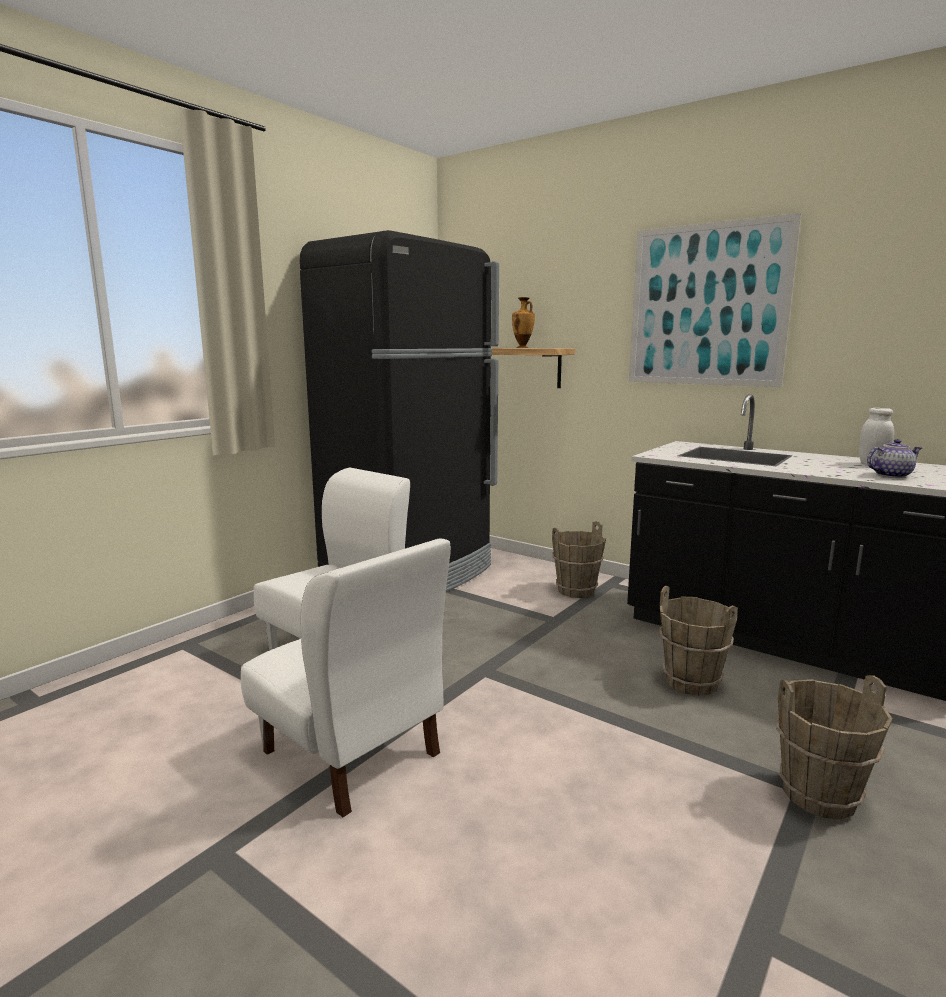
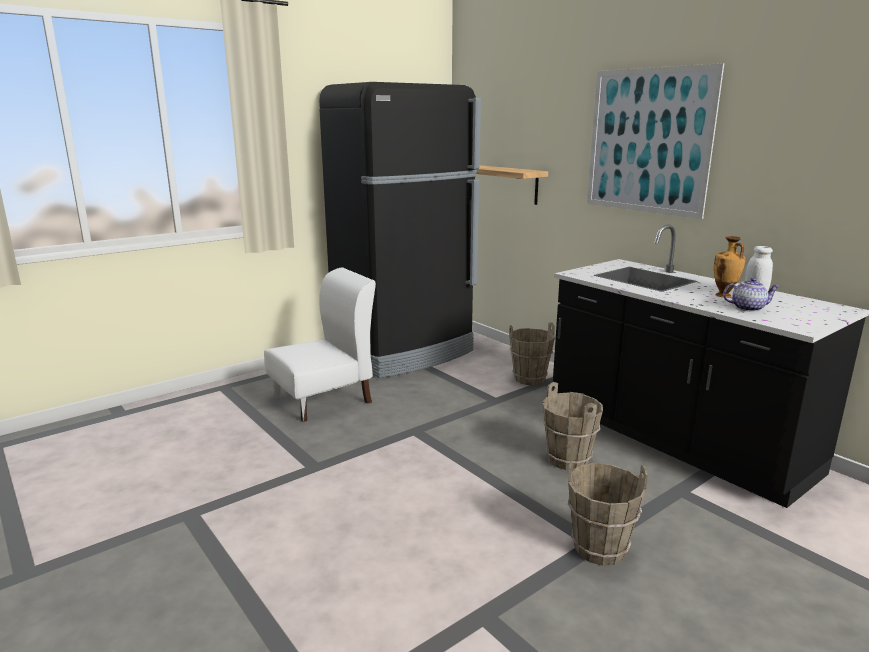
camera: 15 degrees right, 5 degrees up
(351, 753) = (294, 471): white chair -> none
(522, 348) = (506, 169): vase -> vase (724, 296)

